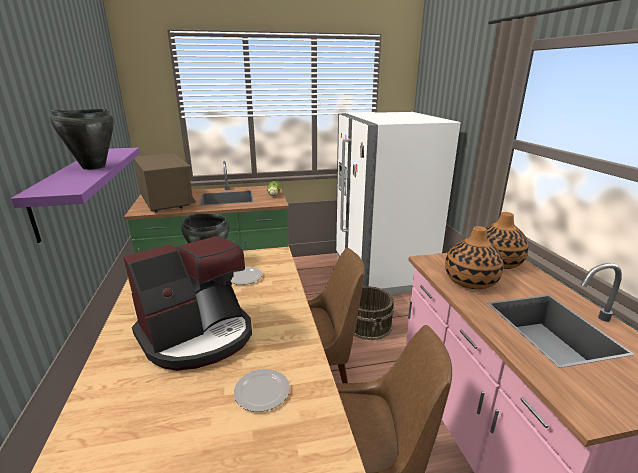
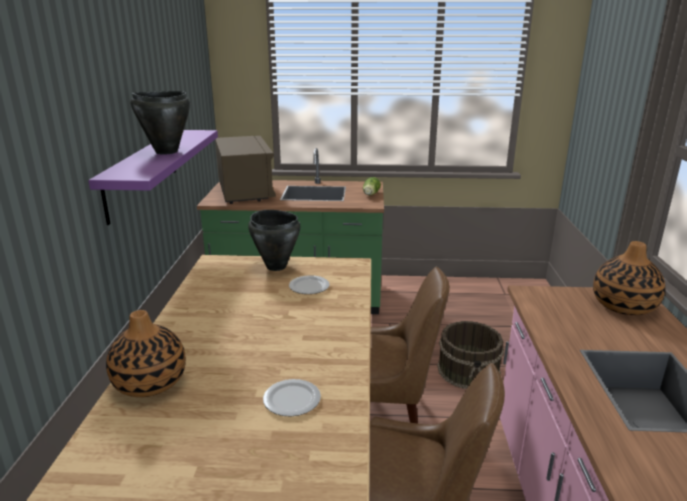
camera: 15 degrees right, 0 degrees up
(198, 335) = (244, 339): coffee machine -> none
(381, 272) = (507, 308): white fridge -> none
(470, 281) = (573, 323): vase -> vase (150, 382)

